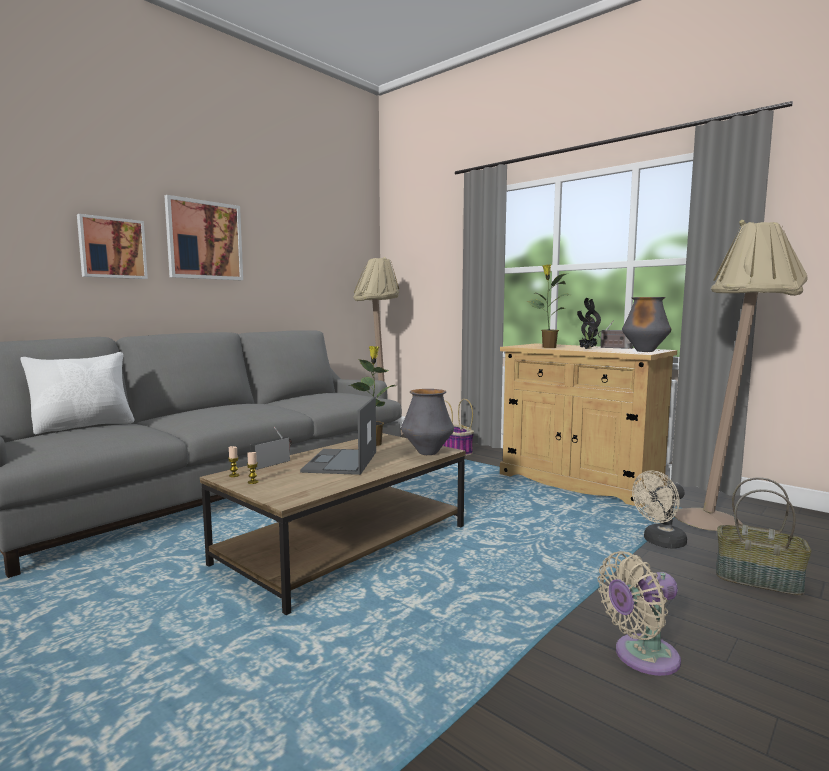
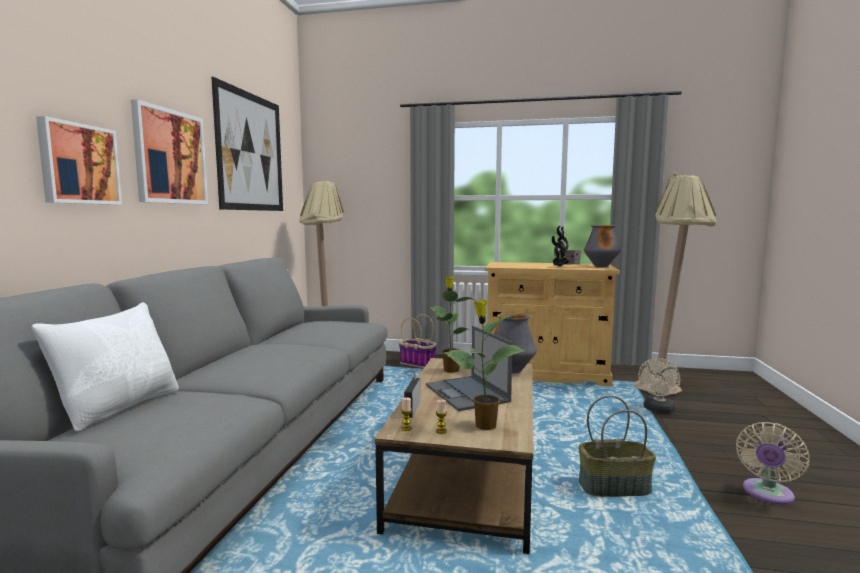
camera: 30 degrees left, 0 degrees up
(304, 233) = (251, 152): none -> picture
(548, 347) = (523, 266): potted plant -> potted plant (484, 426)
(758, 579) = (736, 422): basket -> basket (614, 487)

